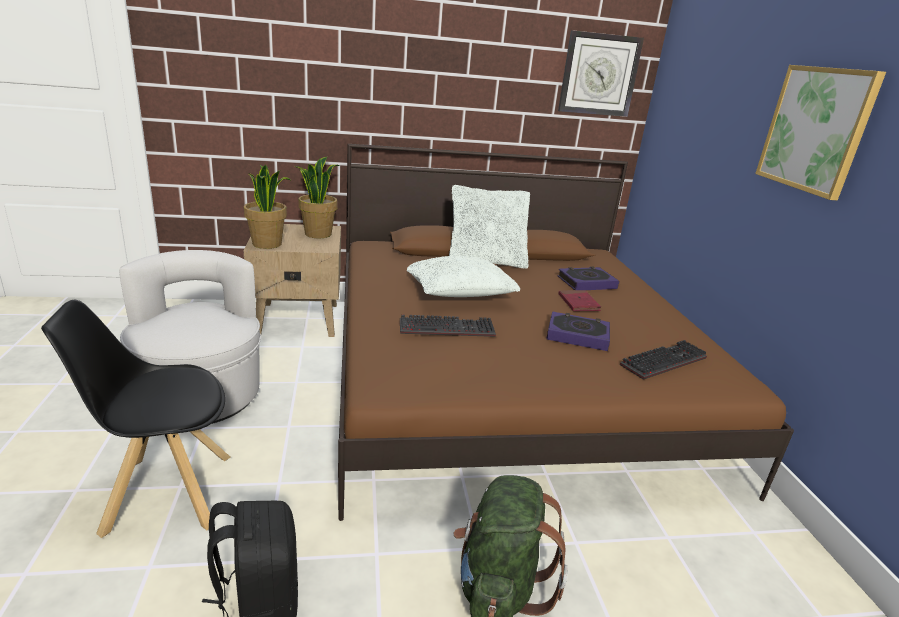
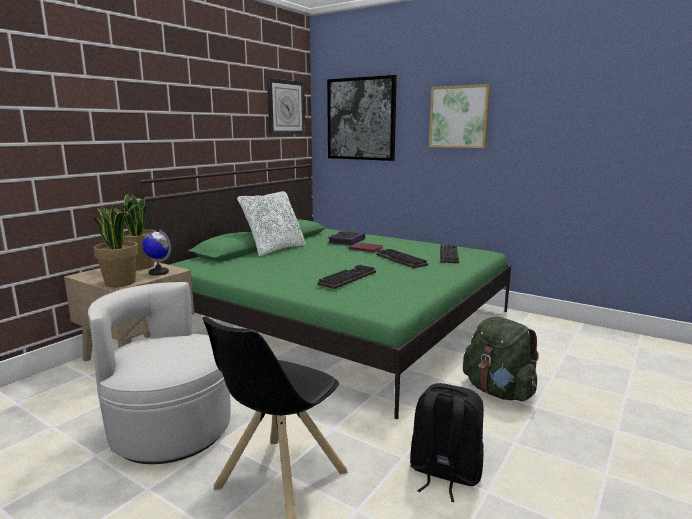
camera: 45 degrees left, 10 degrees down
(312, 246) = (159, 272): none -> globe
(459, 293) = (305, 265): white pillow -> none
(508, 379) = (339, 320): brown bed -> green bed
(577, 335) = (399, 260): book -> keyboard
(696, 106) = (361, 119): none -> picture

